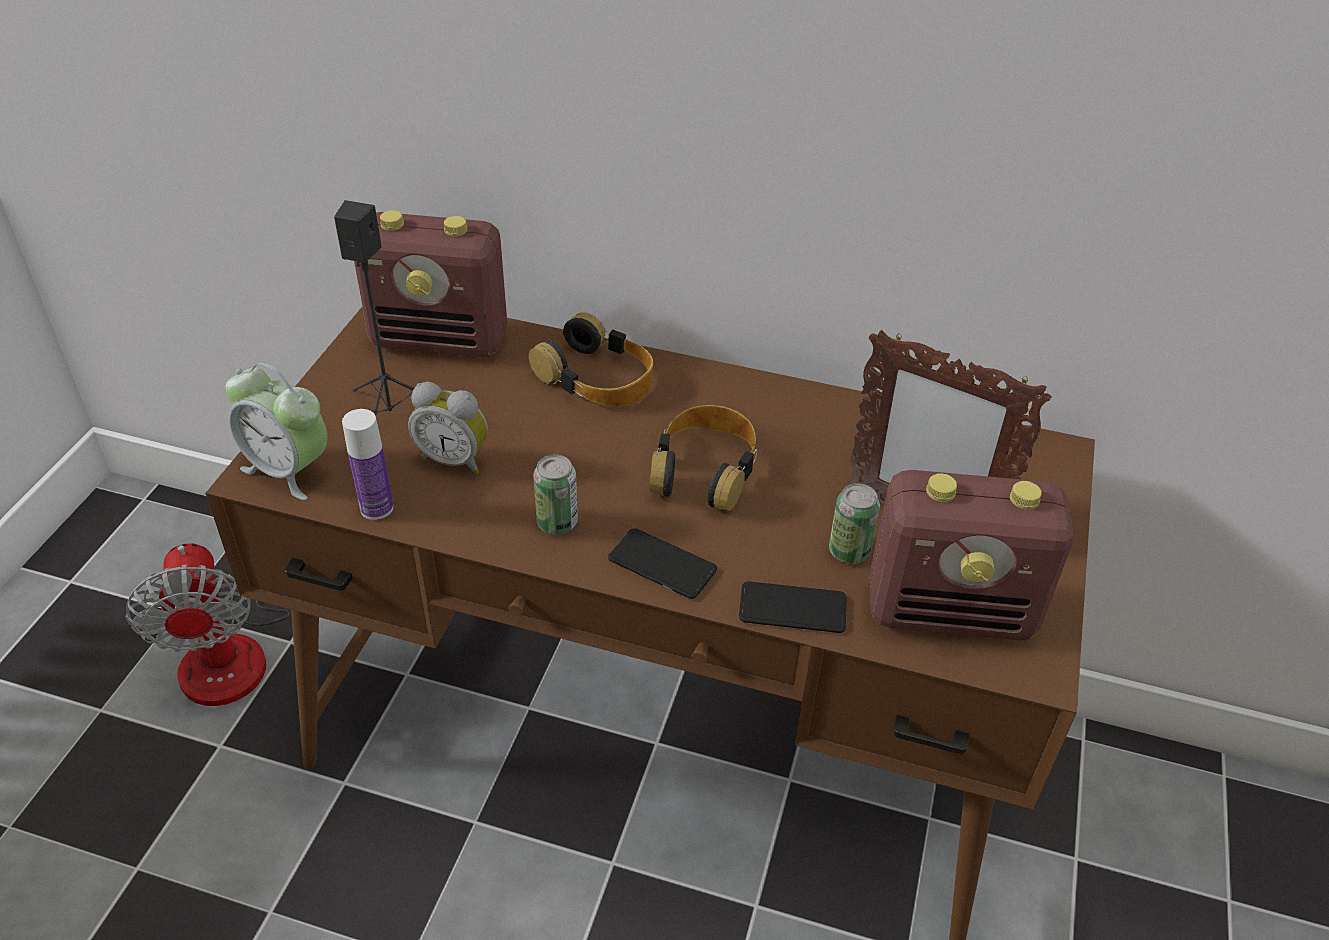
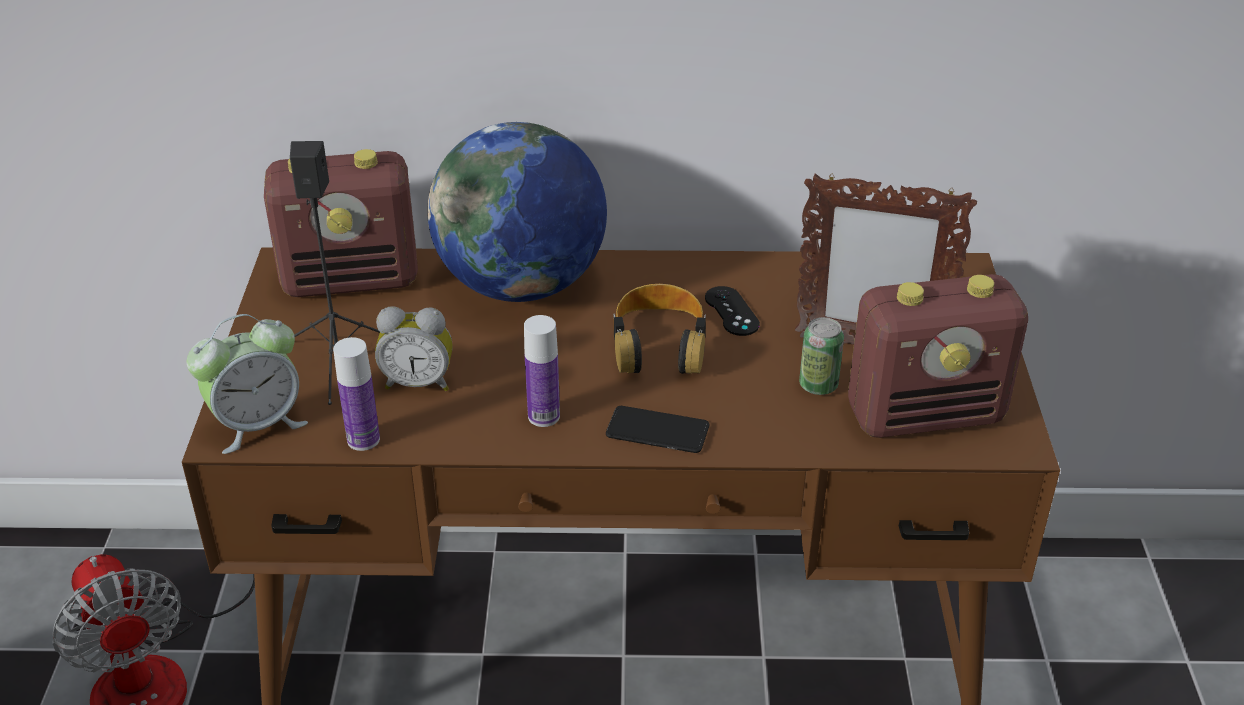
camera: 15 degrees left, 5 degrees down
(289, 470) = (257, 424): alarm clock -> alarm clock turned 45 degrees counterclockwise
(557, 522) = (544, 416): can -> bottle
(597, 377) = (521, 285): headphones -> globe
(792, 608) = (789, 442): phone -> none
(793, 449) = (731, 311): none -> black game controller

